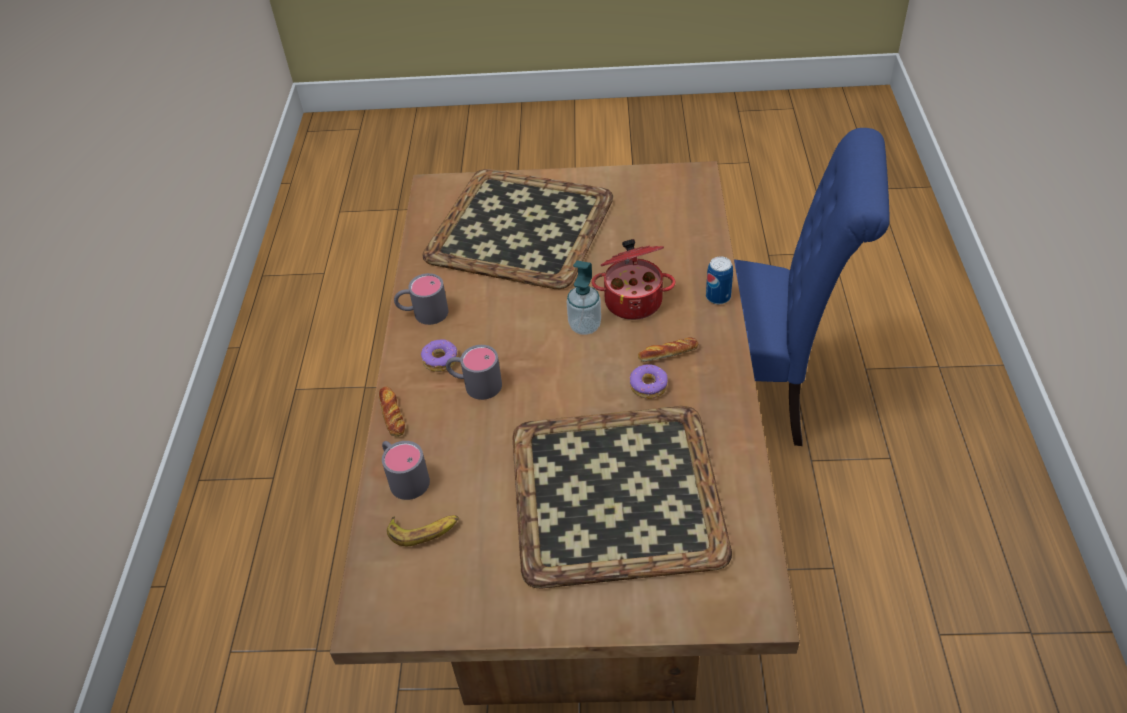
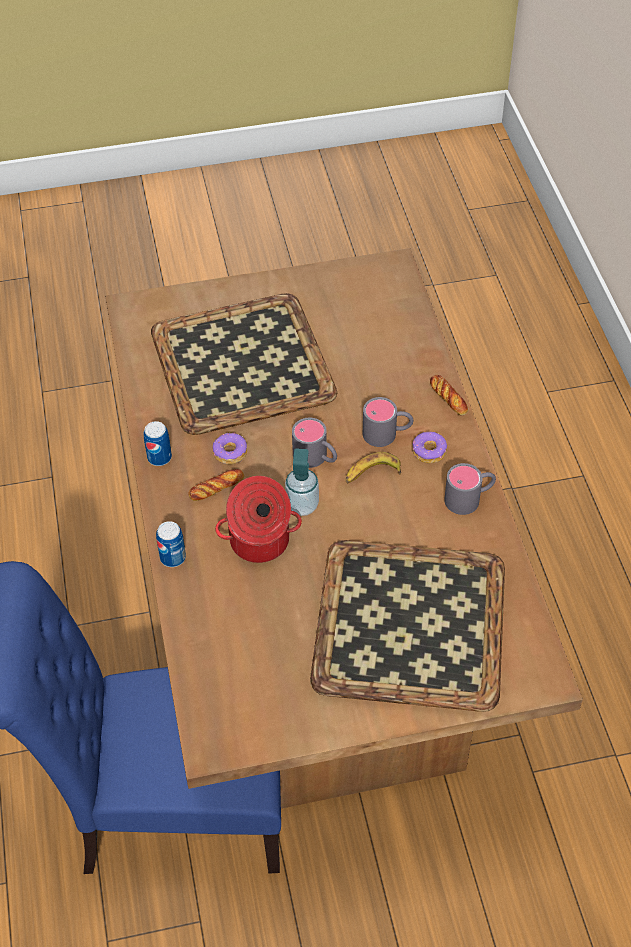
camera: 165 degrees right, 5 degrees up
(404, 477) = (413, 352): grey mug -> grey mug (316, 458)
(424, 530) = (380, 320): banana -> banana (372, 473)
(727, 391) = (159, 457): none -> can

